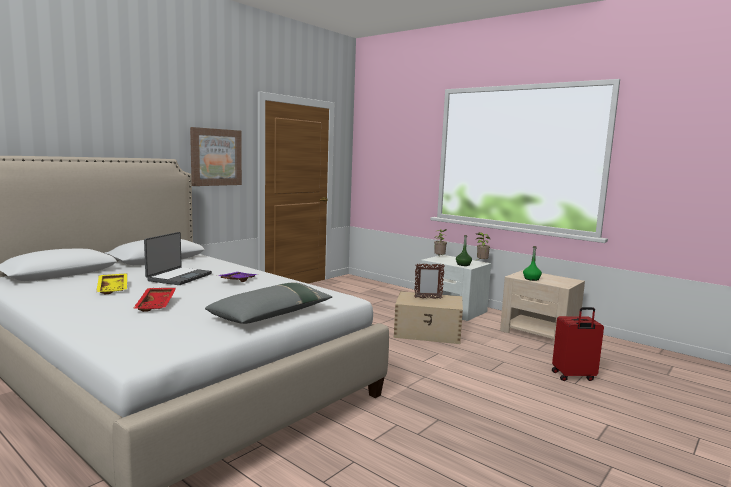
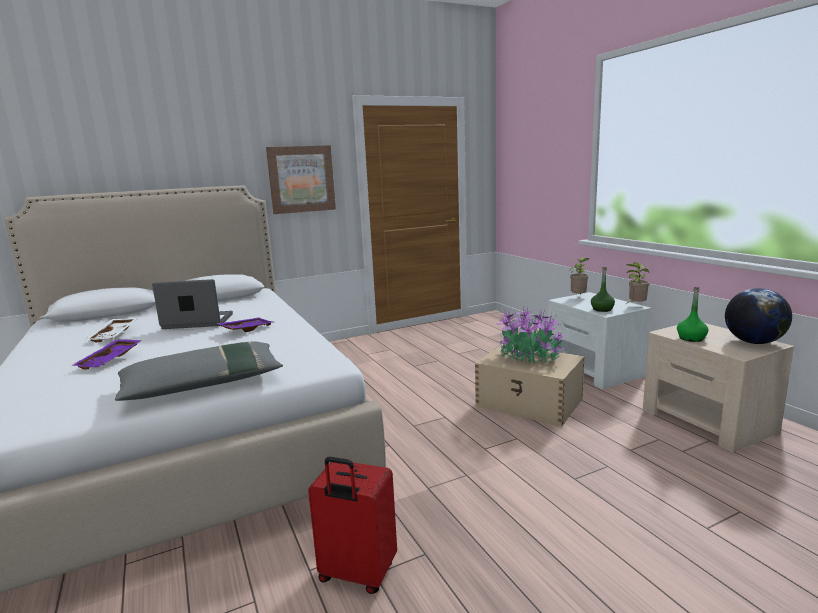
camera: 25 degrees right, 5 degrees up
(114, 288) = (115, 335): yellow tray -> white tray
(157, 305) = (110, 360): red tray -> purple tray
(178, 277) = (197, 322): laptop -> laptop turned 135 degrees counterclockwise
(427, 298) = (529, 356): picture frame -> potted plant
(564, 279) = (753, 342): none -> globe
(573, 376) = (714, 513): red suitcase -> red suitcase (357, 574)

